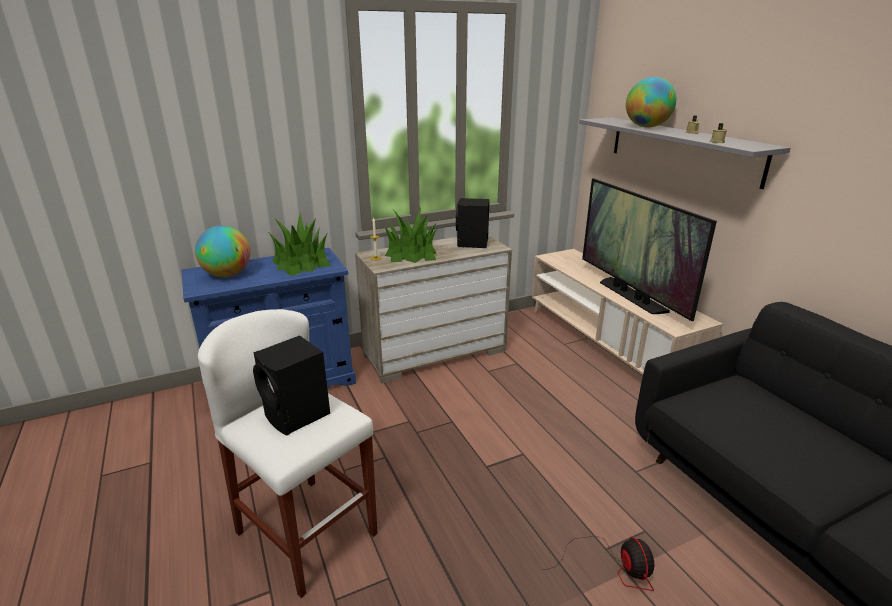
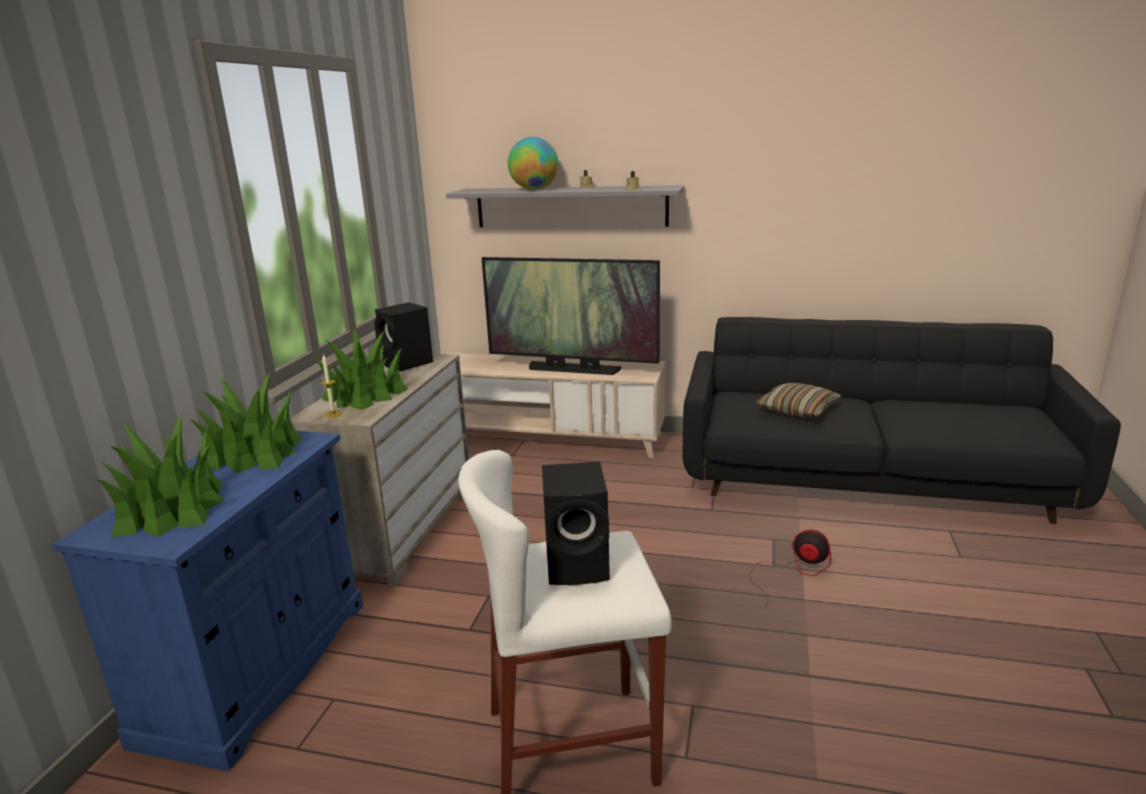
camera: 50 degrees left, 5 degrees down
(227, 275) = (171, 509): globe -> potted plant
(776, 432) = (797, 410): none -> pillow

